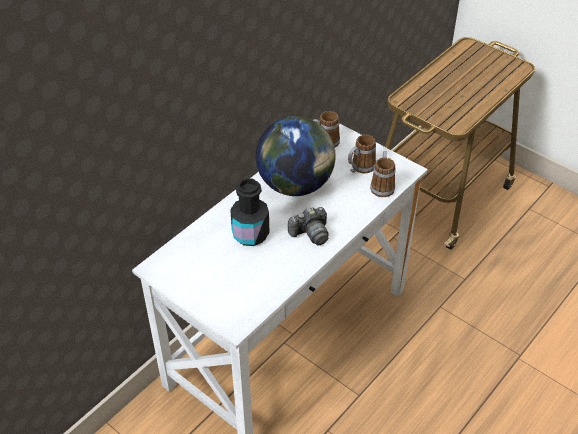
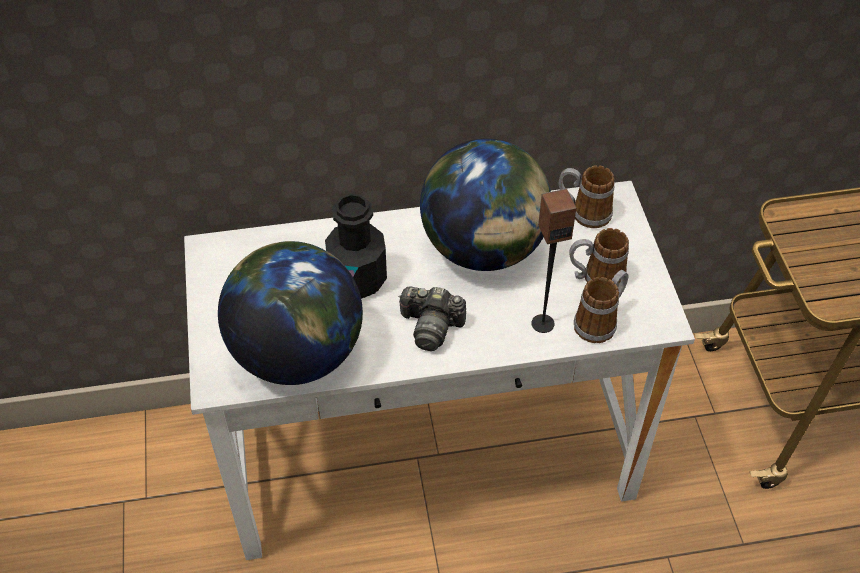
camera: 40 degrees right, 5 degrees up
(260, 285) = (297, 353): none -> globe
(358, 201) = (542, 323): none -> speaker

